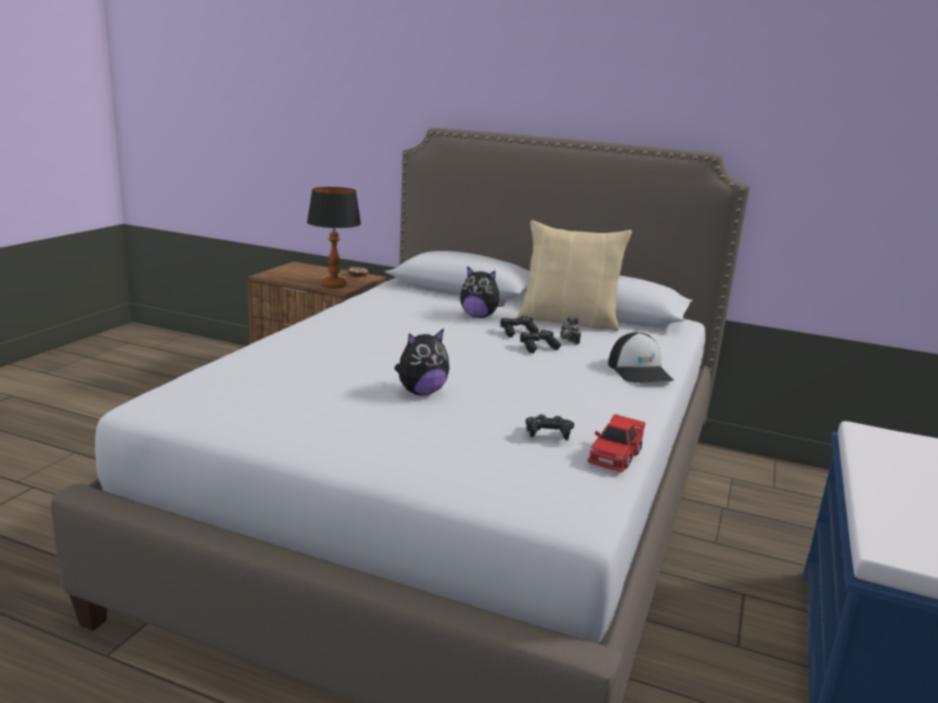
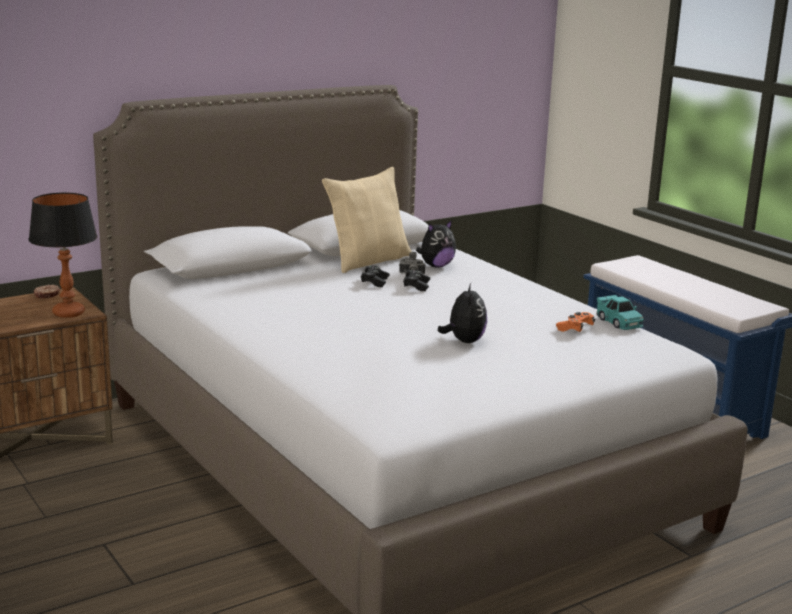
camera: 55 degrees left, 0 degrees up
(479, 316) = (318, 281): plush toy -> plush toy (436, 266)
(548, 436) = (575, 328): black game controller -> orange game controller
(615, 456) = (619, 322): red toy car -> turquoise toy car
(640, 371) = (496, 275): cap -> none

